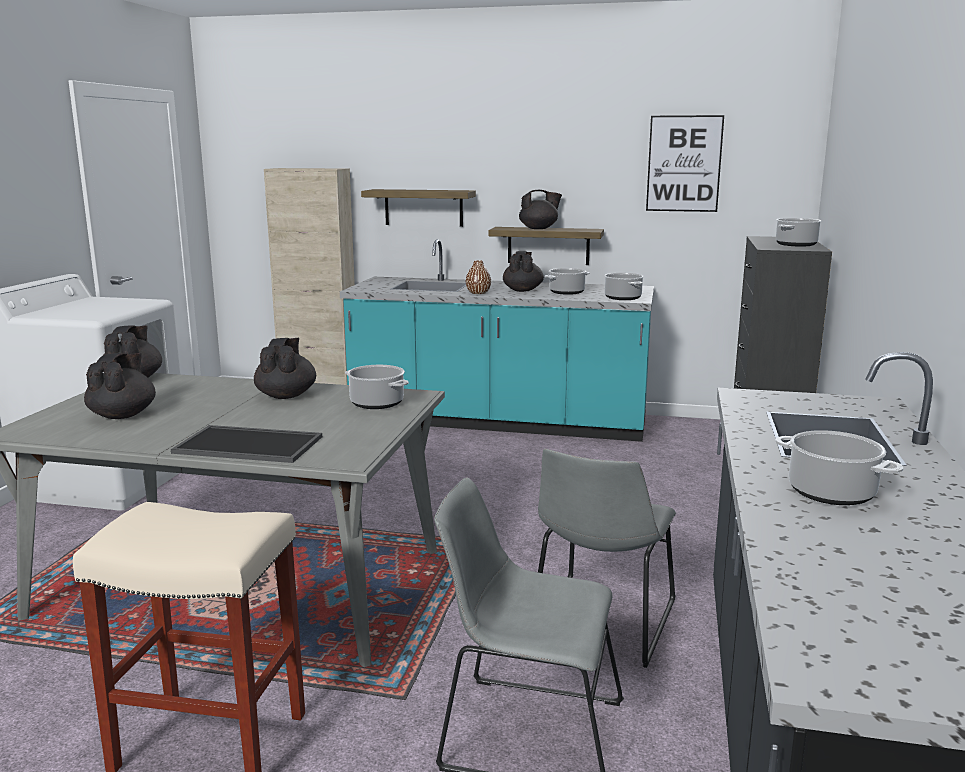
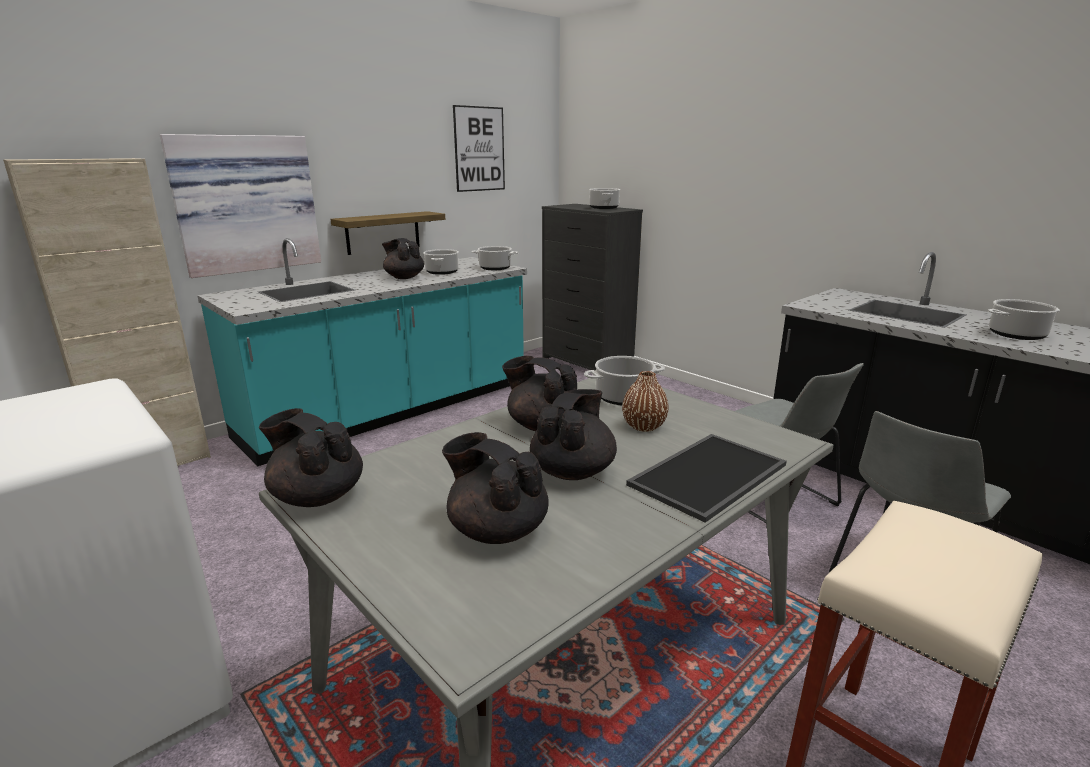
camera: 55 degrees left, 5 degrees up
(423, 207) = (246, 204): shelf -> picture
(478, 293) = (380, 287): brown vase -> brown vase (644, 426)
(539, 228) = (383, 216): black teapot -> black teapot (573, 471)

